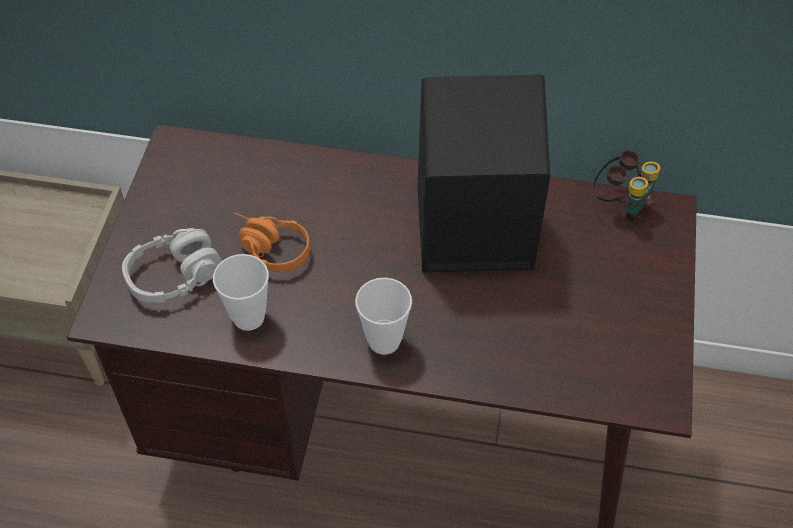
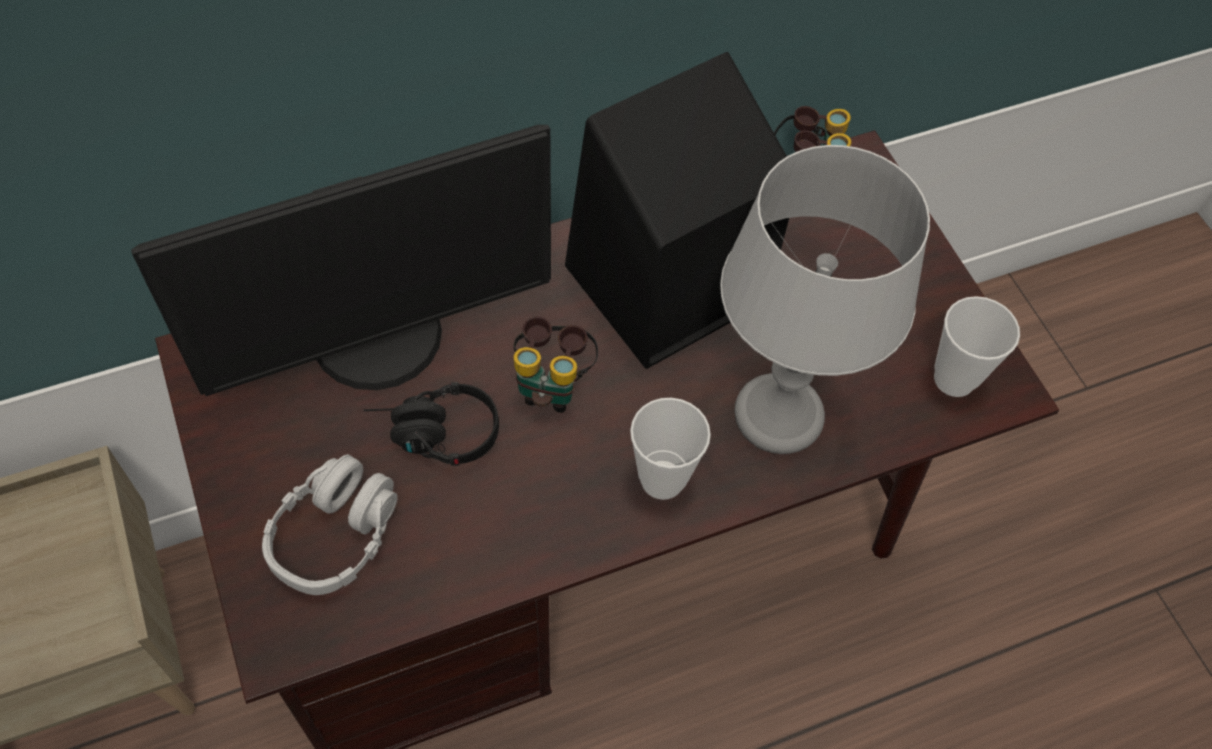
camera: 35 degrees left, 5 degrees up
(248, 317) = (475, 539): cup -> cup (954, 379)
(267, 248) = (433, 435): orange headphones -> black headphones
(276, 181) = (380, 341): none -> monitor
(358, 254) = (552, 385): none -> binoculars
(488, 340) = (778, 414): none -> grey table lamp

